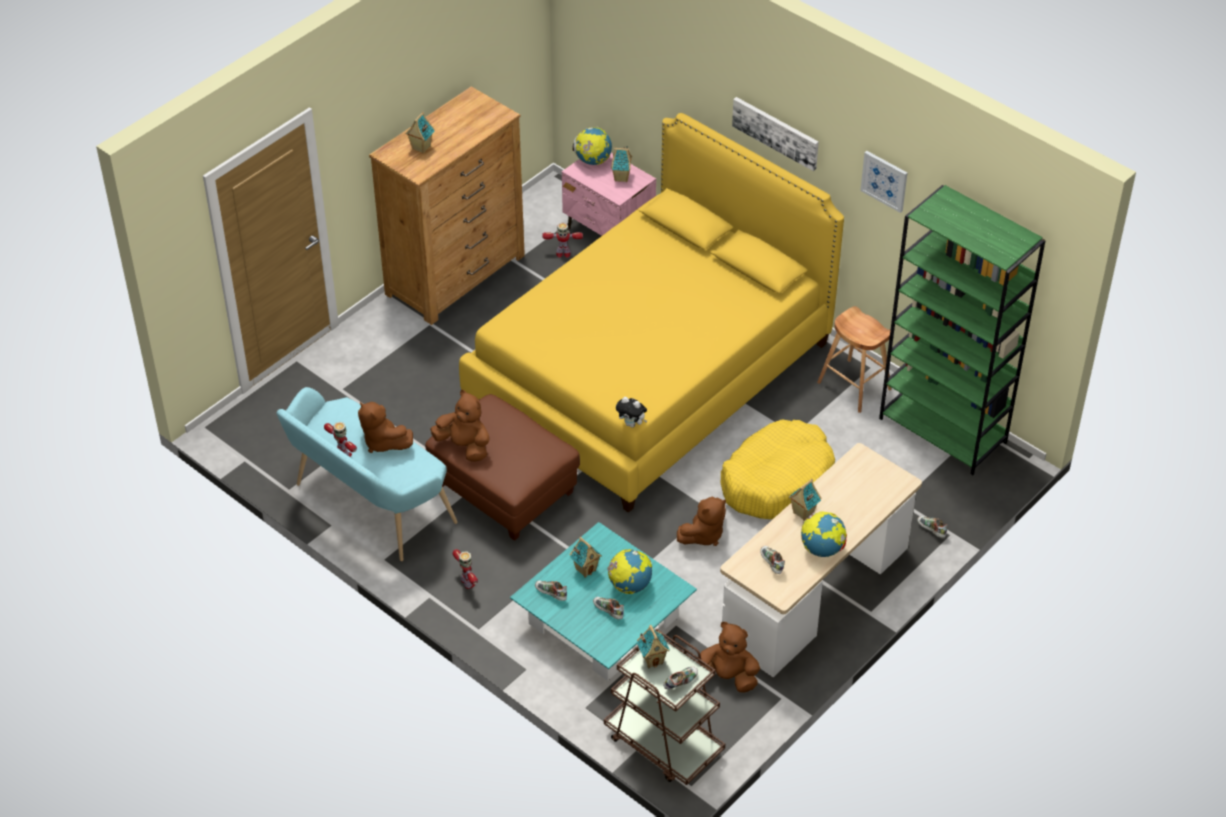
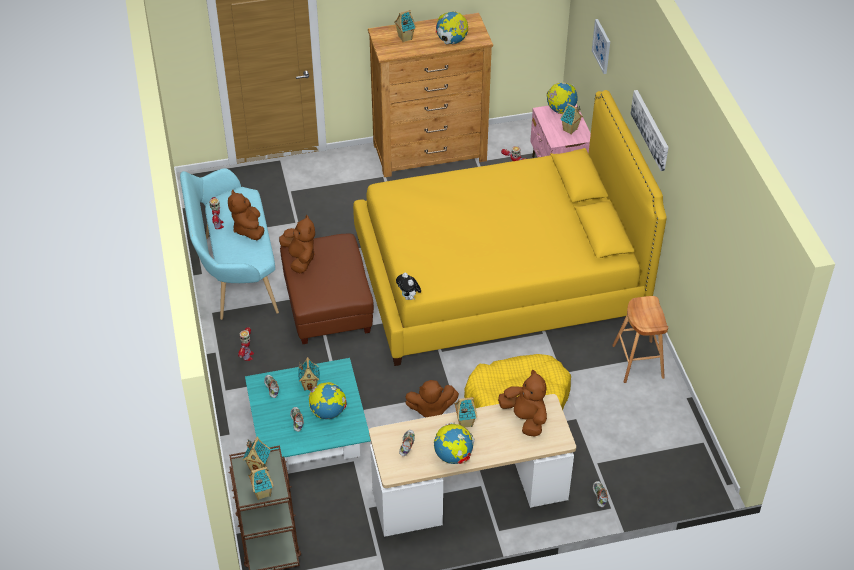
camera: 35 degrees right, 0 degrees up
(474, 130) = (451, 41): none -> globe
(680, 682) = (262, 493): shoe -> toy house
(727, 677) = (354, 517): brown plush toy -> brown plush toy (525, 418)
(884, 180) = (694, 198): picture -> picture (602, 46)
(943, 430) = (677, 429): green bookcase -> none

